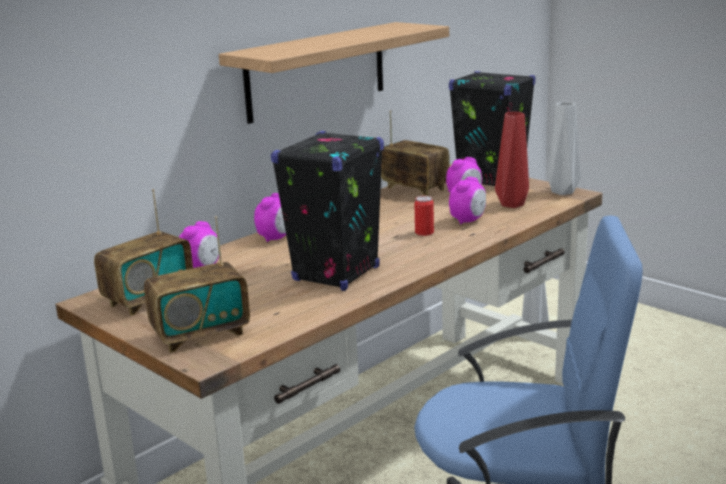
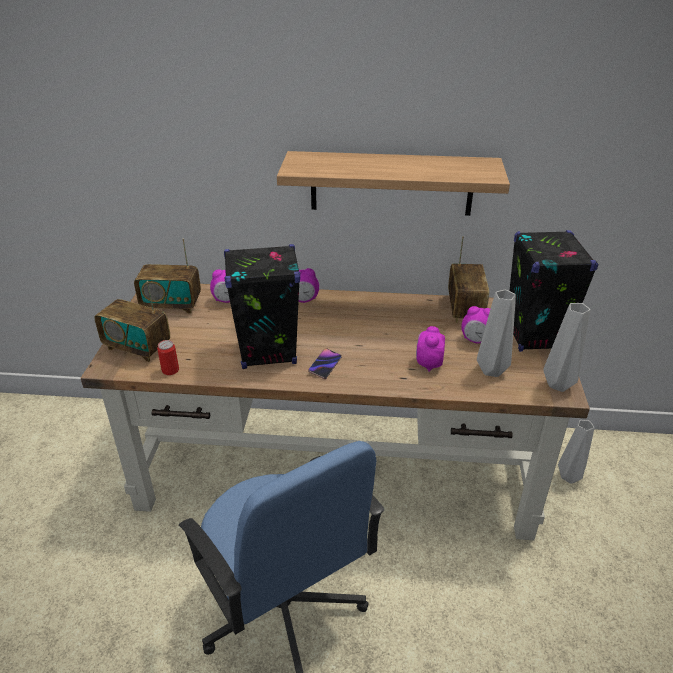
camera: 50 degrees right, 15 degrees up
(402, 256) = (325, 365): none -> phone
(424, 232) = (380, 354): can -> can (170, 370)
(468, 221) = (428, 364): alarm clock -> alarm clock turned 105 degrees clockwise
(512, 204) = (492, 370): red vase -> grey vase

